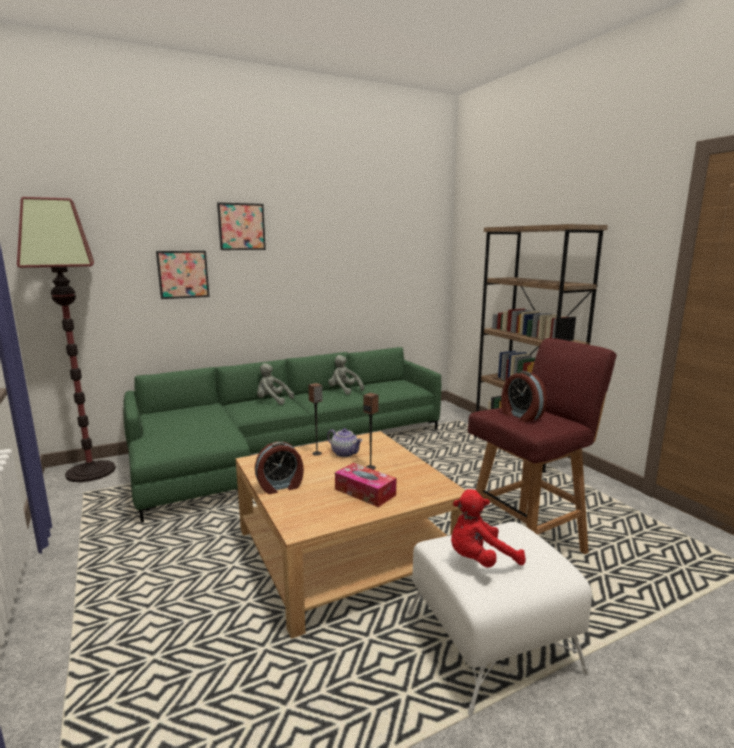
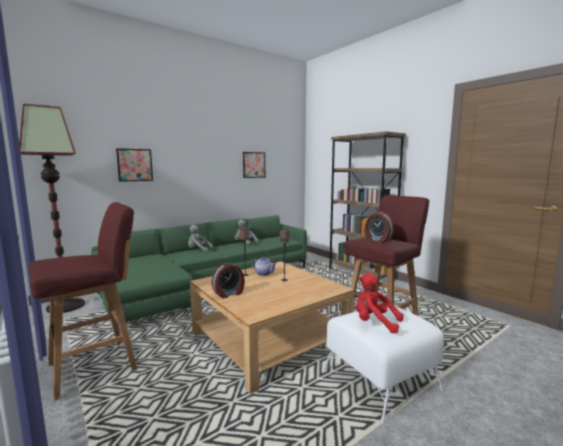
camera: 10 degrees left, 5 degrees down
(103, 568) = (95, 366): none -> red stool
(241, 226) = (175, 134): picture -> picture (254, 165)
(365, 492) = (287, 293): tissue box -> none
(480, 560) = (375, 323): red plush toy -> red plush toy turned 60 degrees clockwise

